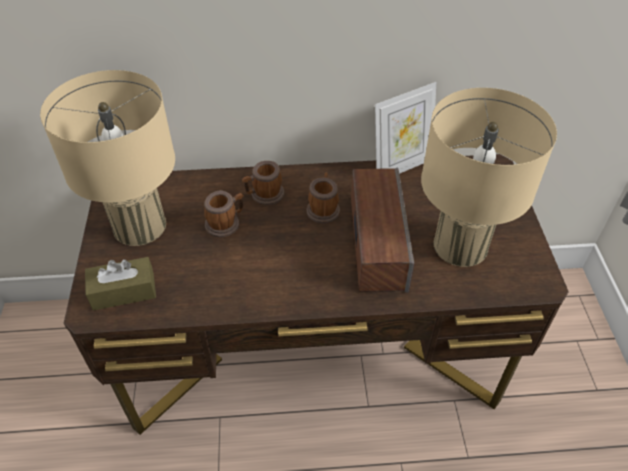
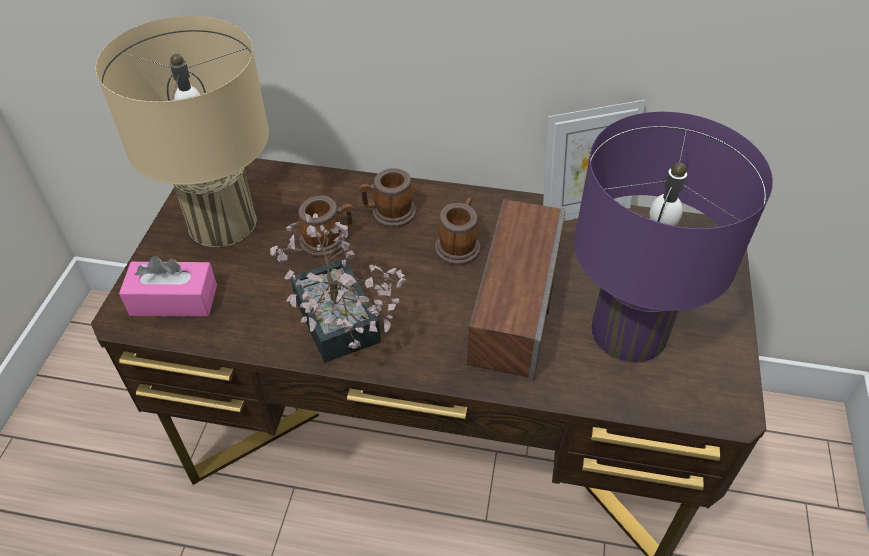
camera: 15 degrees right, 0 degrees up
(124, 291) = (174, 300): brown tissue box -> pink tissue box
(259, 286) = (340, 329): none -> potted plant
(460, 245) = (629, 332): beige table lamp -> purple table lamp

